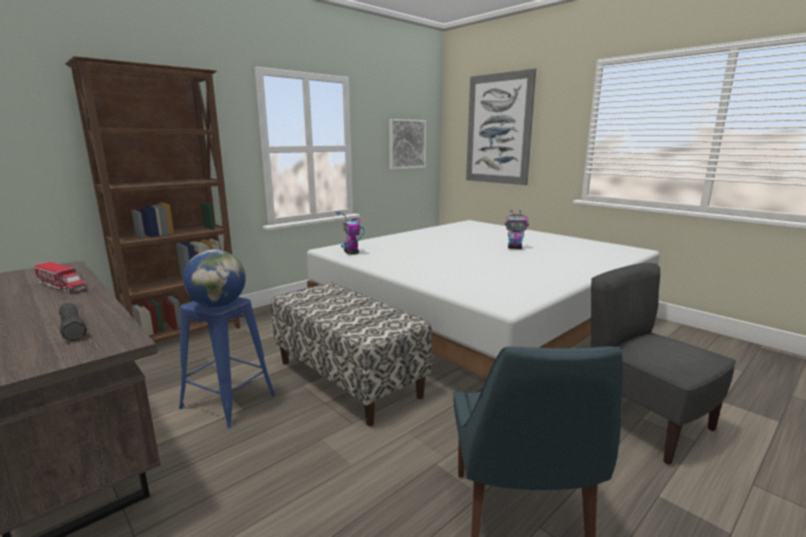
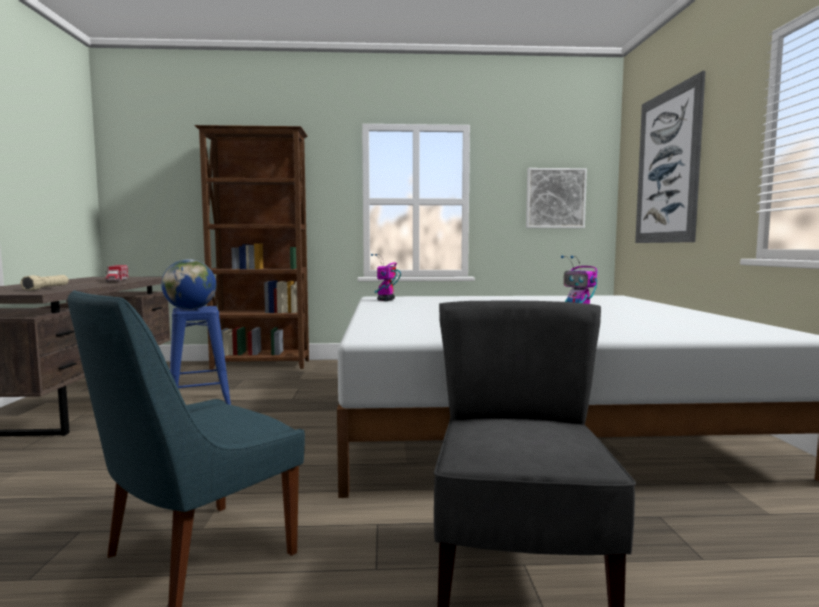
camera: 40 degrees right, 10 degrees down
(73, 329) = (47, 288): black flashlight -> beige flashlight
(348, 378) = (300, 418): bench -> none

